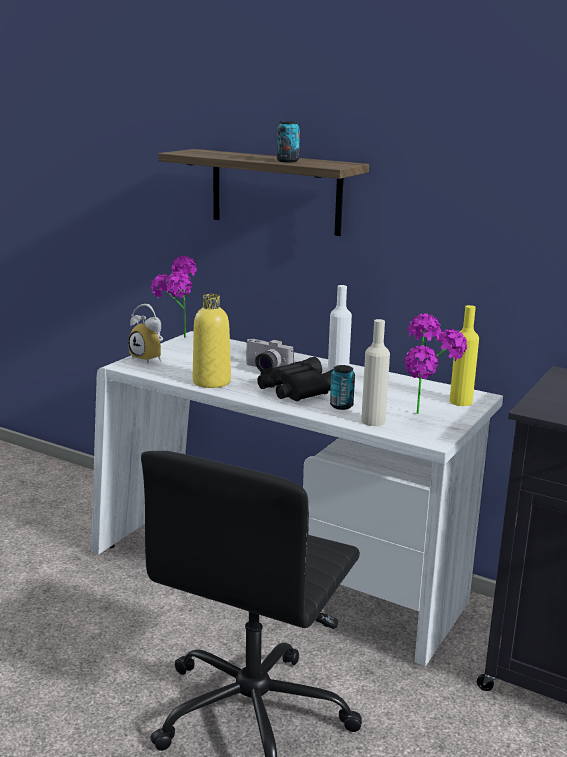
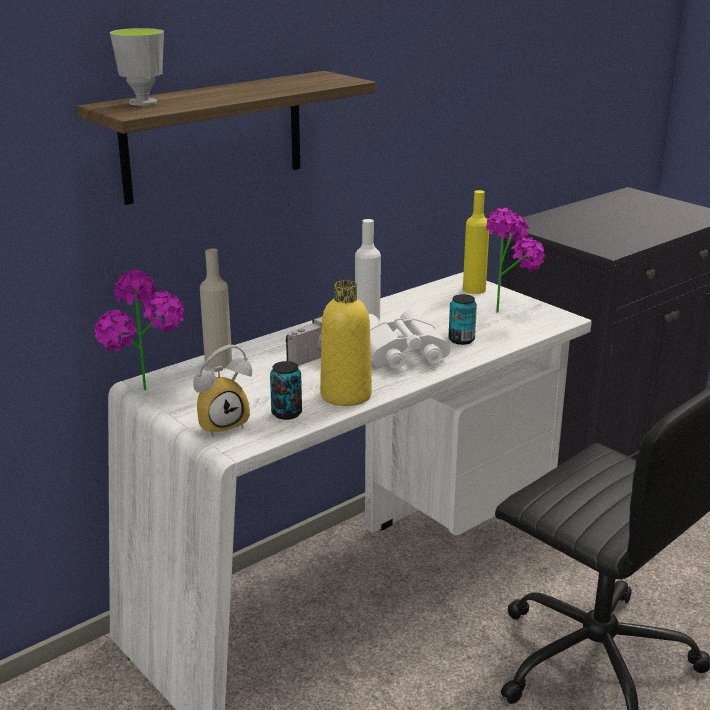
camera: 70 degrees left, 5 degrees up
(208, 152) = (143, 102): none -> cup
(287, 161) = (286, 87): can -> can (286, 413)
(297, 389) = (400, 352): black binoculars -> white binoculars
(373, 421) = (510, 333): beige bottle -> beige bottle (218, 363)

